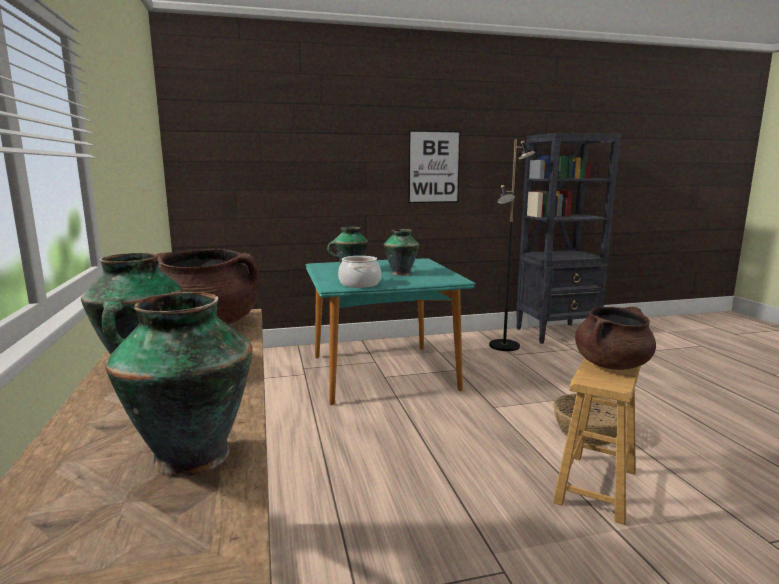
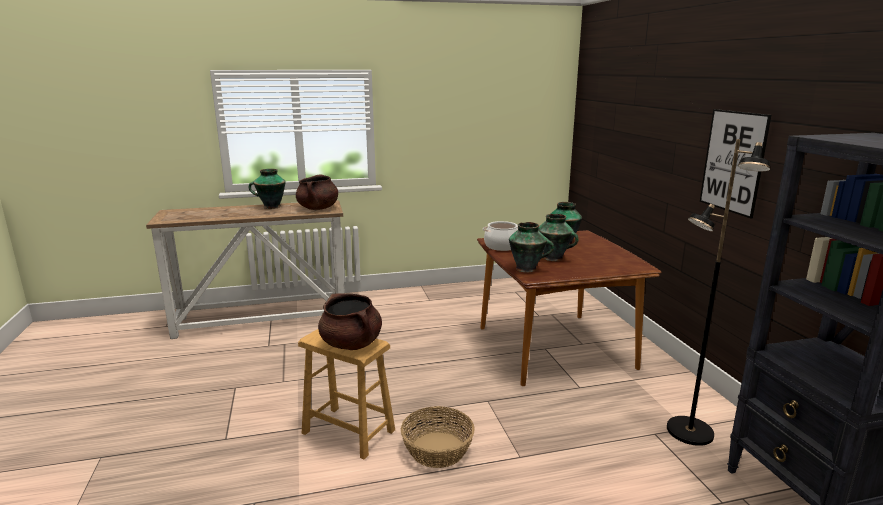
camera: 90 degrees right, 5 degrees up
(195, 454) = (200, 216): vase -> vase (527, 269)
(383, 373) = (554, 348): turquoise dining table -> brown dining table

